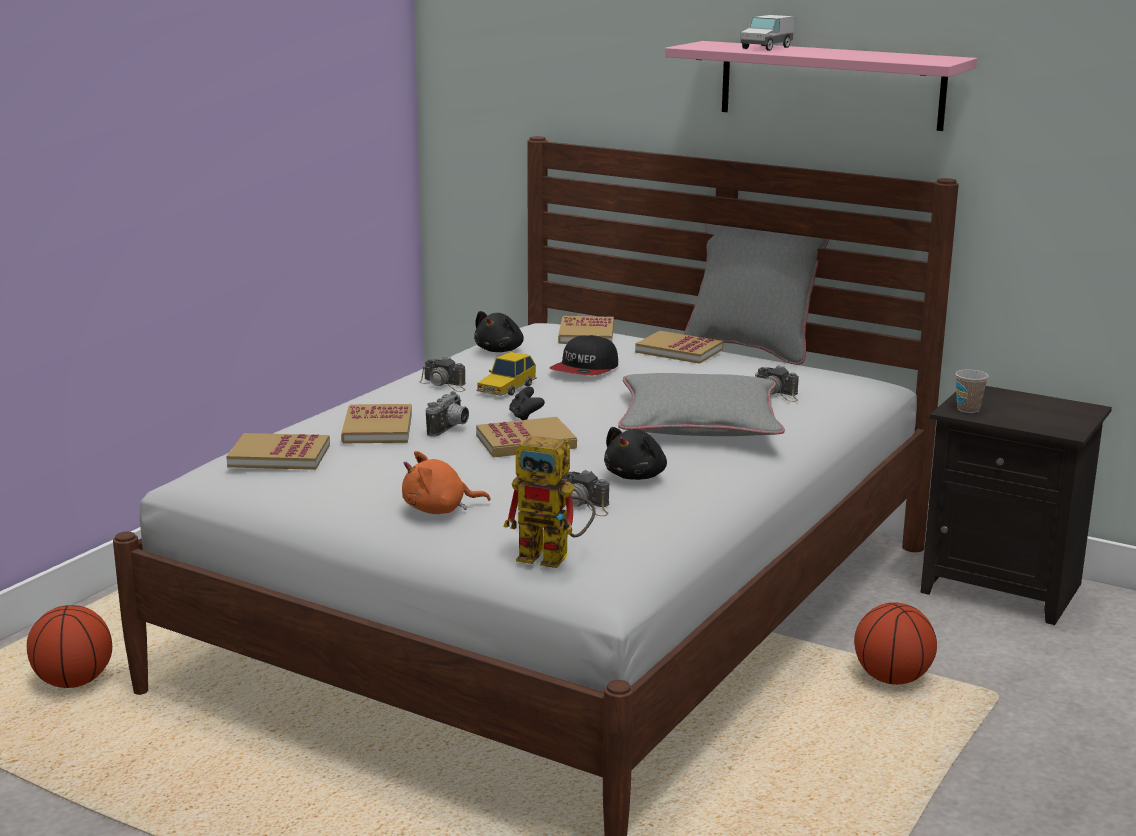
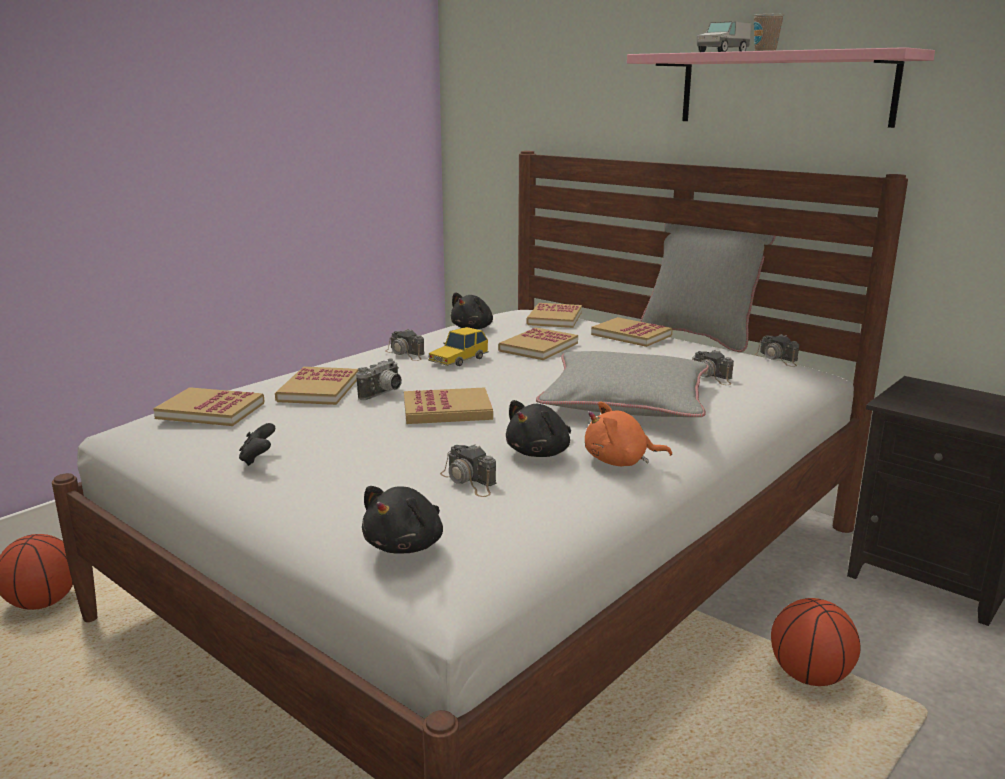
camera: 10 degrees right, 0 degrees up
(439, 510) = (319, 477): orange plush toy -> orange plush toy (620, 461)
(525, 417) = (460, 386): black game controller -> black game controller (258, 459)
(554, 557) = (406, 545): toy robot -> black plush toy
(585, 370) = (538, 347): cap -> book
(839, 370) = (778, 359): none -> camera
(968, 409) = (906, 402): cup -> cup (765, 52)

